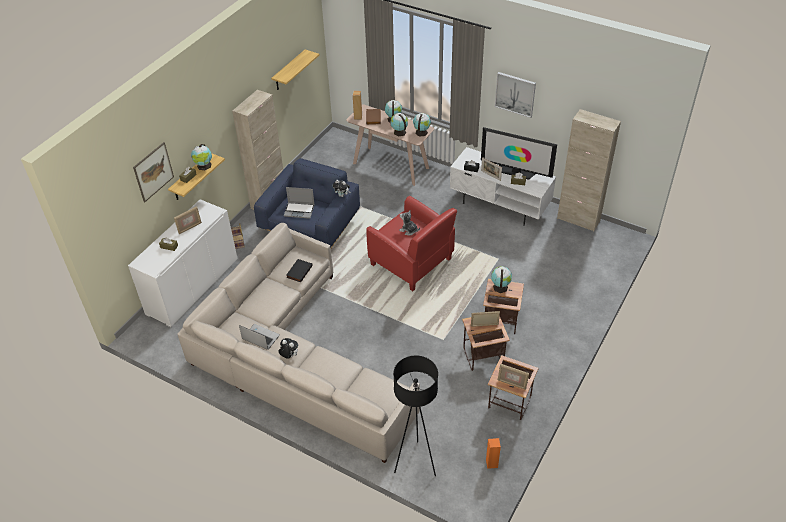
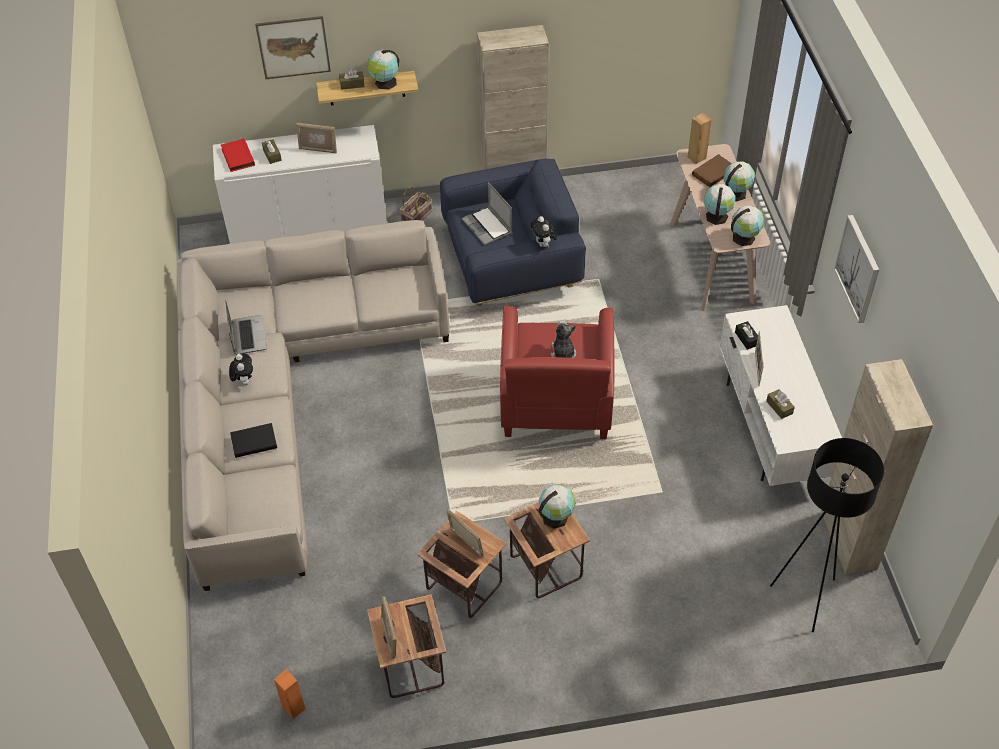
camera: 50 degrees right, 5 degrees up
(151, 261) = (237, 157): none -> red book
(289, 71) = (630, 28): shelf -> none
(299, 271) = (384, 297): black book -> black book (254, 441)
(416, 462) = (231, 623): black floor lamp -> black floor lamp (806, 598)
(516, 172) = (799, 391): television -> none

